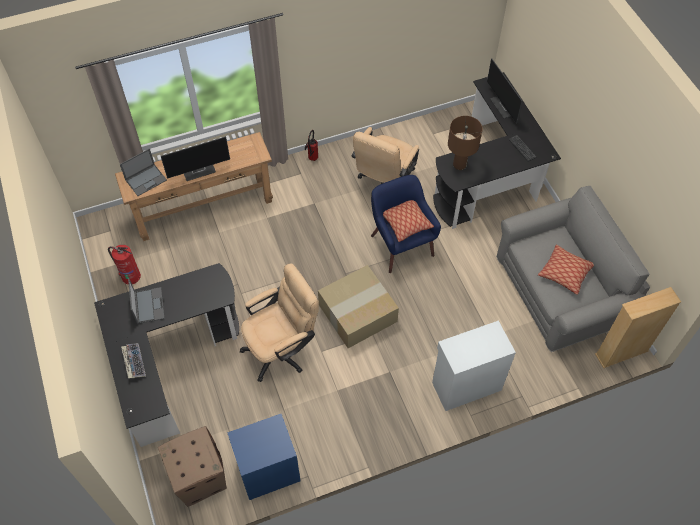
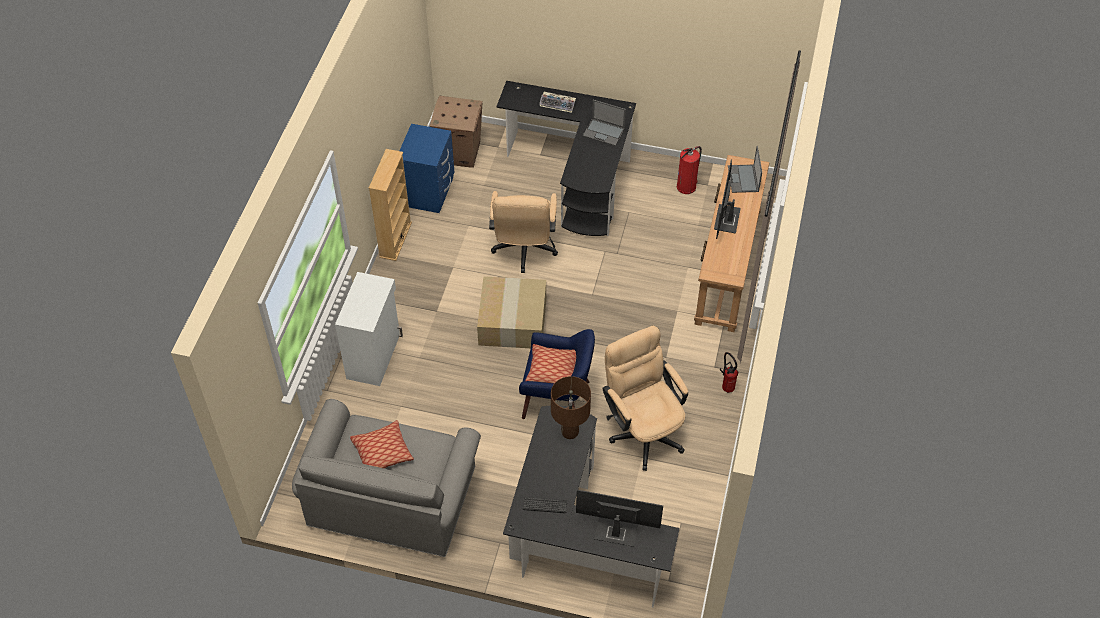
camera: 125 degrees right, 5 degrees down
(621, 353) = (288, 499): beige bookcase -> beige bookcase (395, 240)

